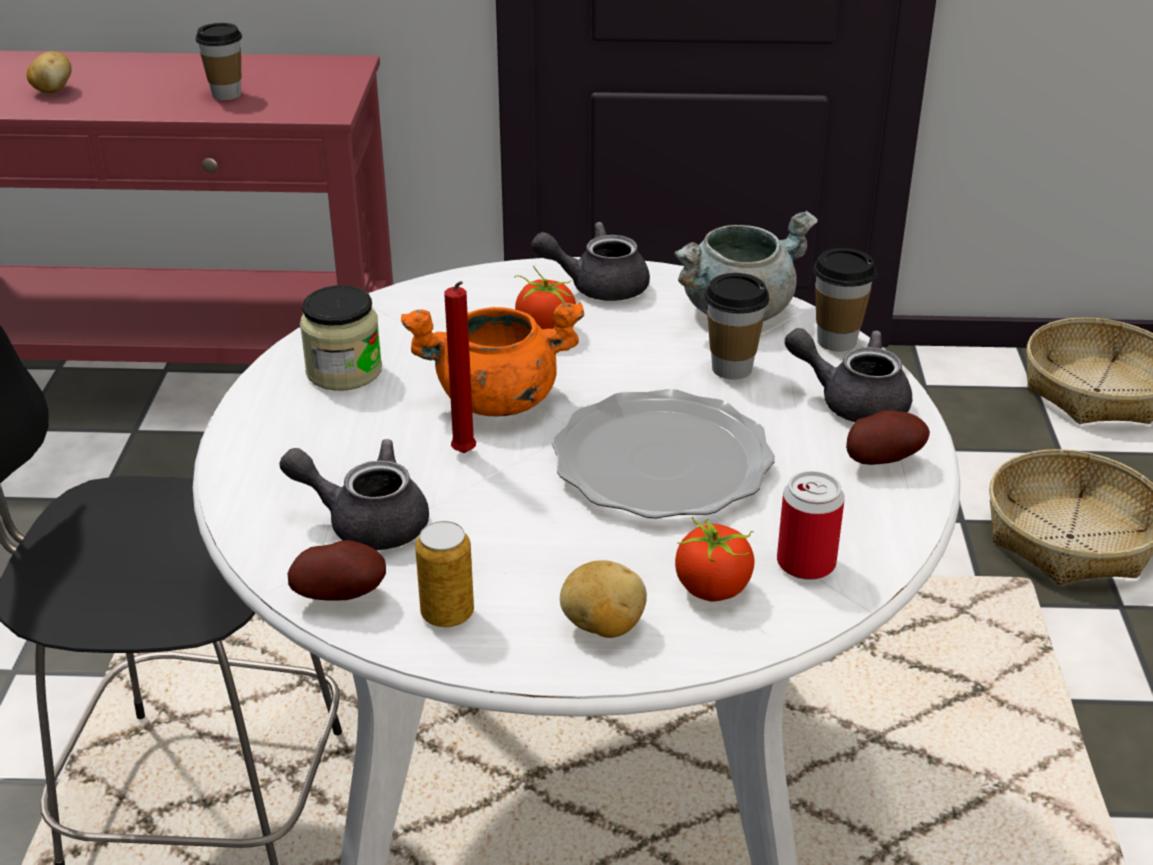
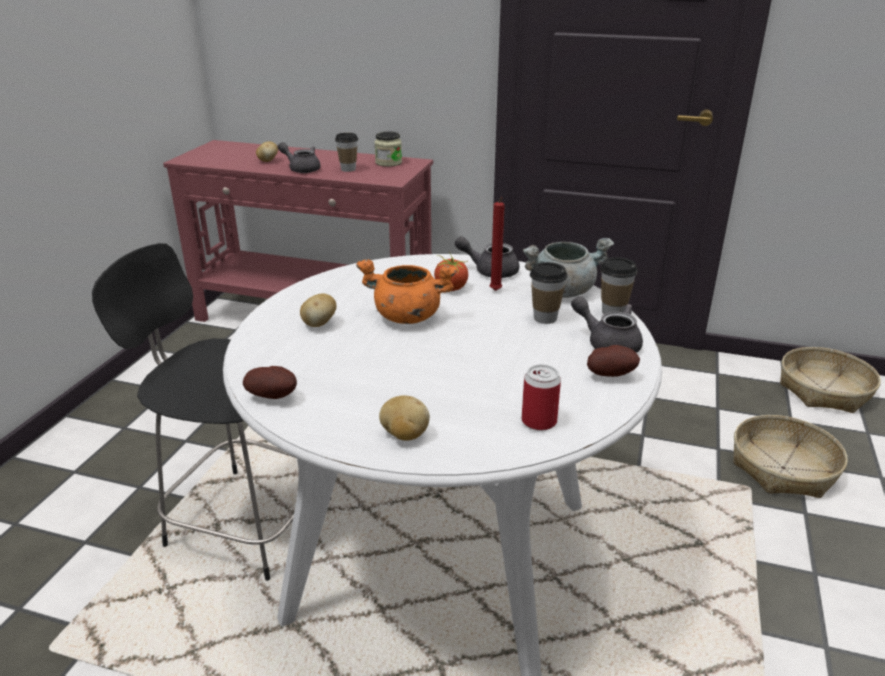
camera: 15 degrees right, 5 degrees down
(344, 371) = (335, 293): jar -> jar (388, 163)
(347, 438) = (319, 324): none -> potato
(366, 521) = (306, 364): grey teapot -> grey teapot (301, 169)
(447, 614) = (323, 415): can -> none
(465, 455) = (375, 340): red candle -> red candle (495, 291)
(663, 463) = (482, 359): plate -> none
(713, 589) = (477, 426): tomato -> none

